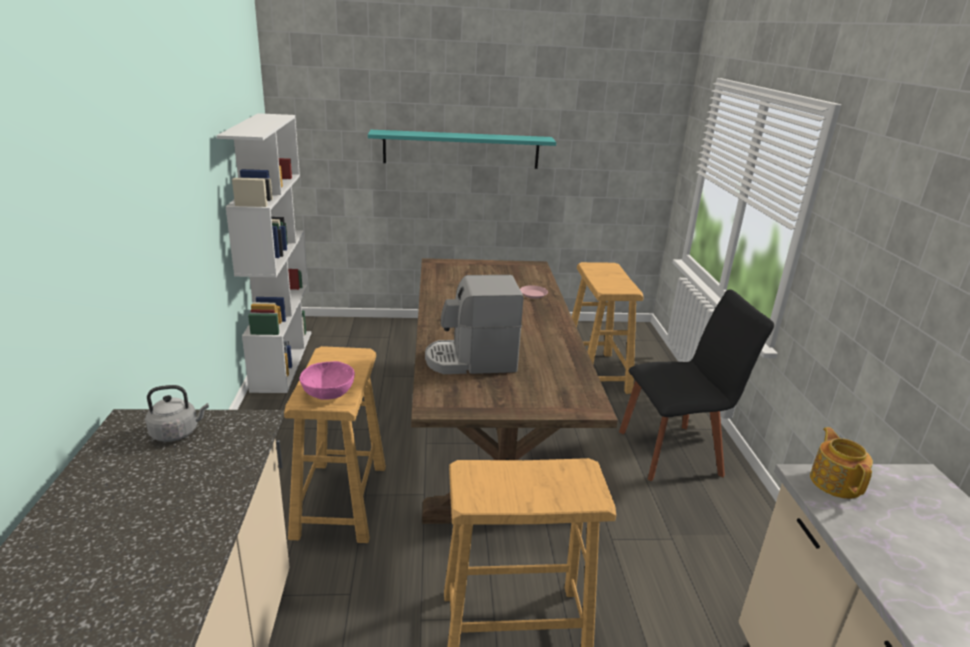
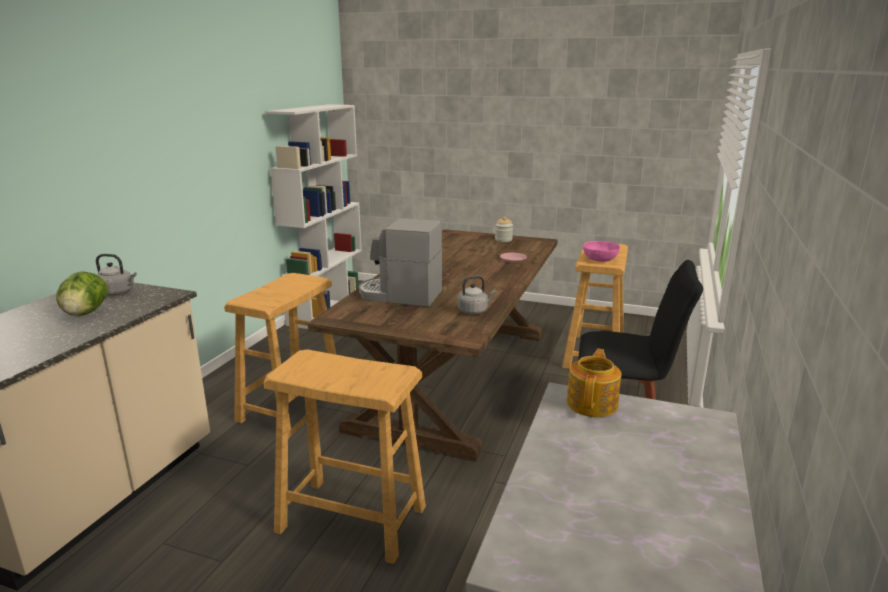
camera: 25 degrees right, 5 degrees down
(173, 479) = (85, 313): none -> lettuce
(328, 393) = (264, 298): pink bowl -> pink bowl (600, 259)
(461, 149) = (498, 136): turquoise shelf -> none
(498, 267) = (503, 240): none -> jar
(565, 370) = (474, 311): none -> grey kettle

